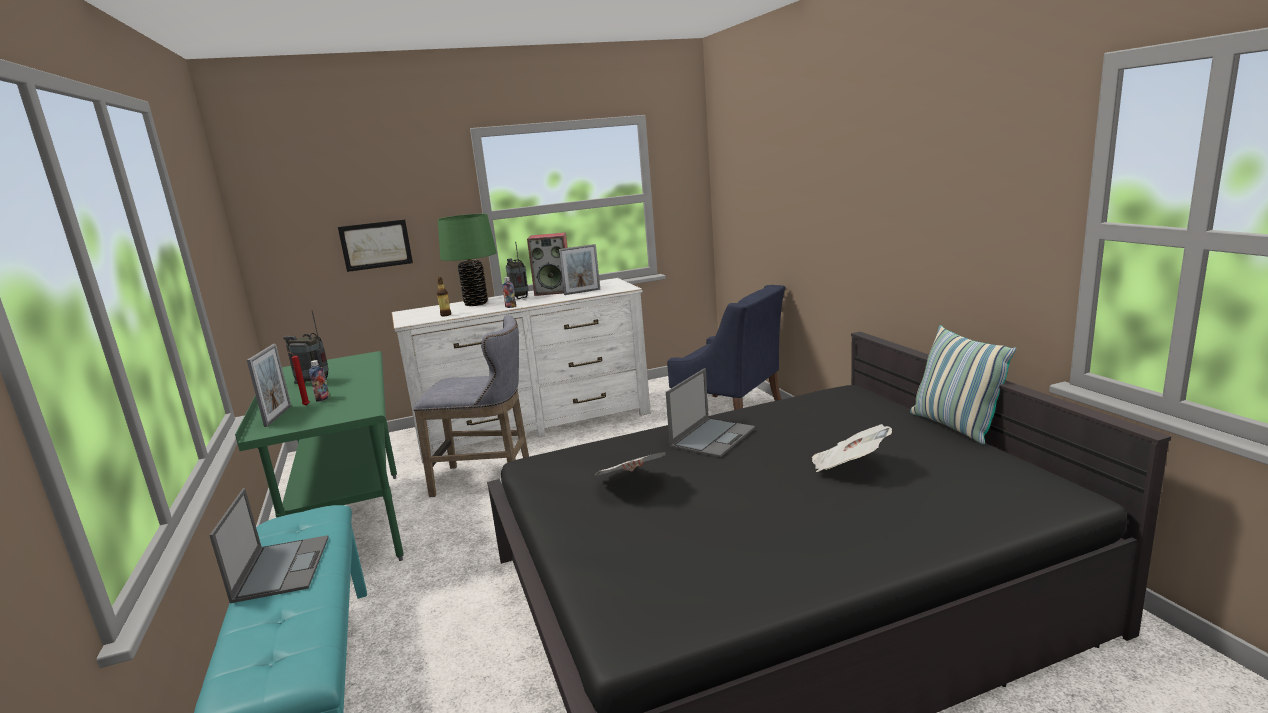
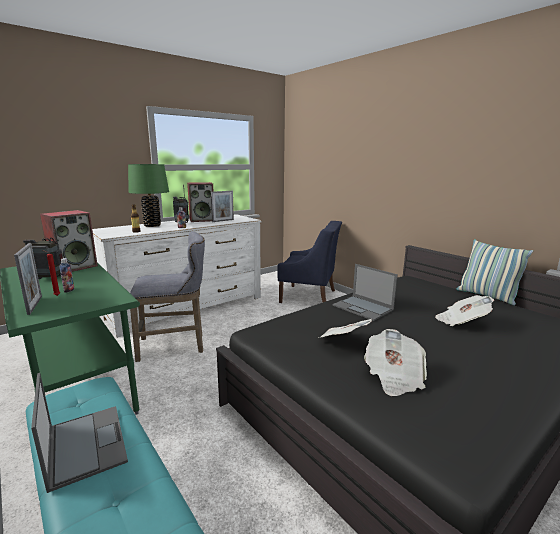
camera: 20 degrees left, 0 degrees up
(350, 367) = (74, 267): none -> speaker
(376, 245) = (74, 180): picture -> none
(652, 534) = (393, 377): none -> newspaper
(713, 437) = (363, 308): laptop -> laptop turned 120 degrees clockwise

